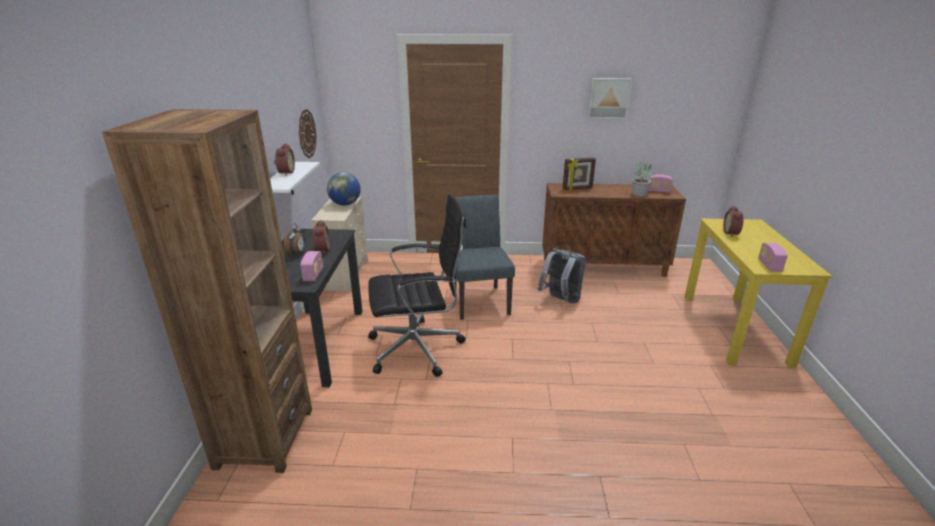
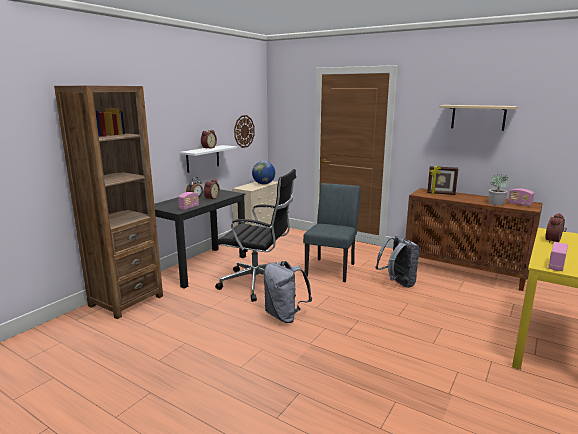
camera: 30 degrees right, 10 degrees down
(492, 383) = (285, 316): none -> grey backpack
(608, 98) = (478, 117): picture -> beige shelf

